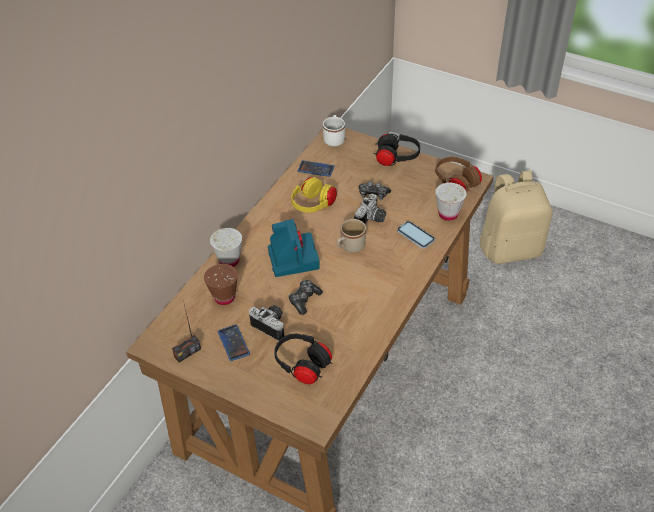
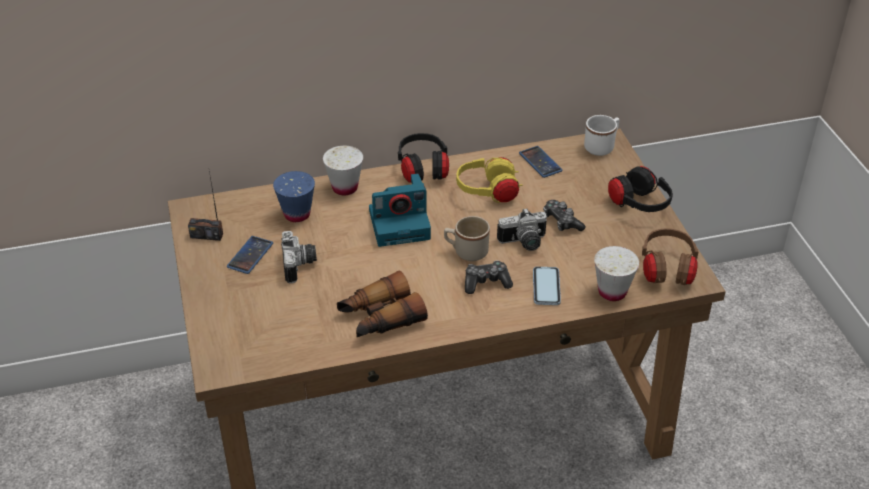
camera: 45 degrees right, 5 degrees down
(224, 297) = (297, 214): brown cup -> blue cup
(292, 257) = (400, 223): camera -> camera turned 45 degrees clockwise
(303, 366) = (274, 317): black headphones -> black headphones (423, 171)
(304, 300) = (357, 265): game controller -> game controller (486, 282)
(359, 318) = (380, 317): none -> binoculars
(510, 248) = (795, 449): beige backpack -> none

